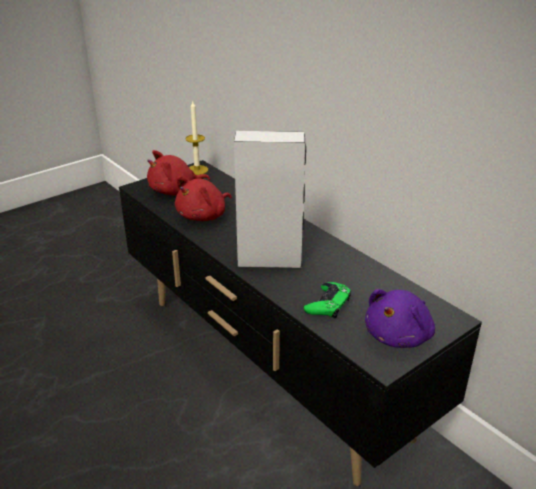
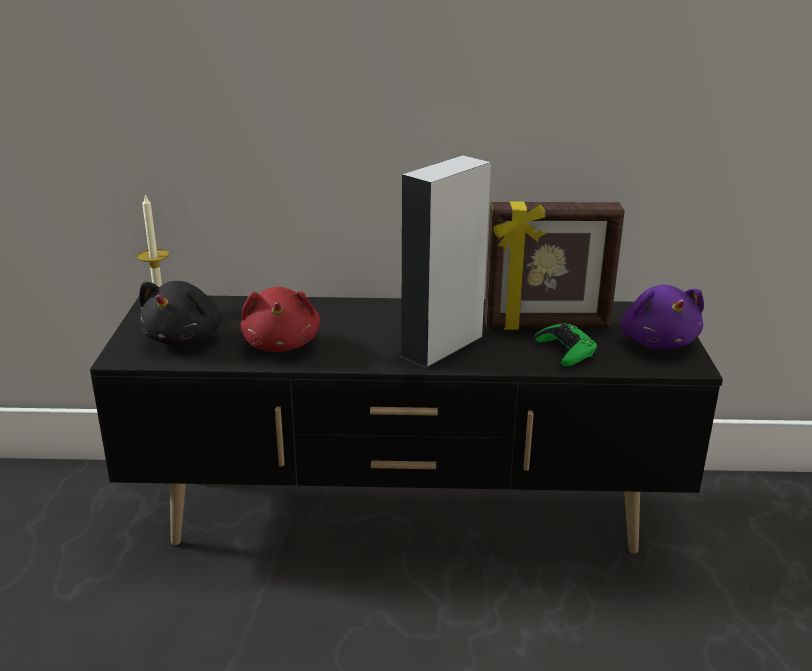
camera: 50 degrees left, 5 degrees down
(175, 191) = (185, 338): red plush toy -> black plush toy
(352, 284) = (546, 326): none -> picture frame

